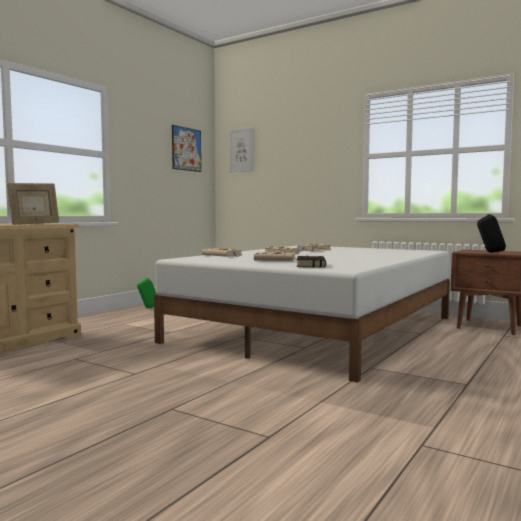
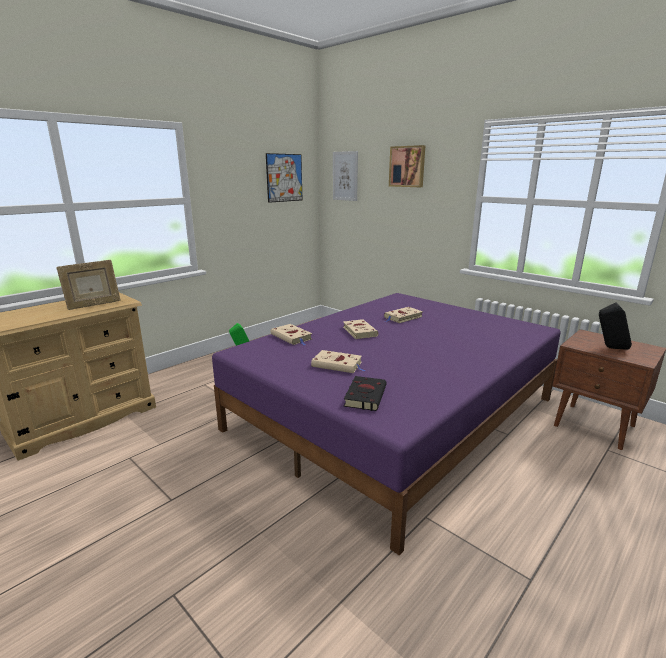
camera: 10 degrees right, 15 degrees up
(300, 136) = (407, 166): none -> picture
(317, 329) = (394, 414): white bed -> purple bed

